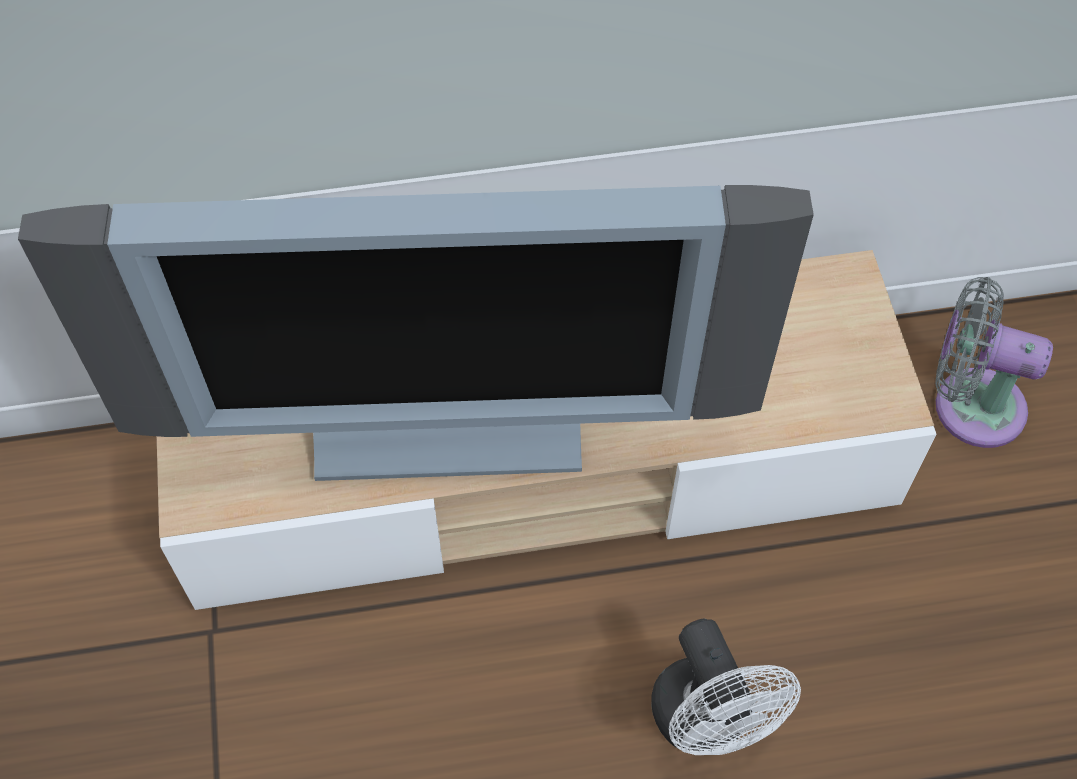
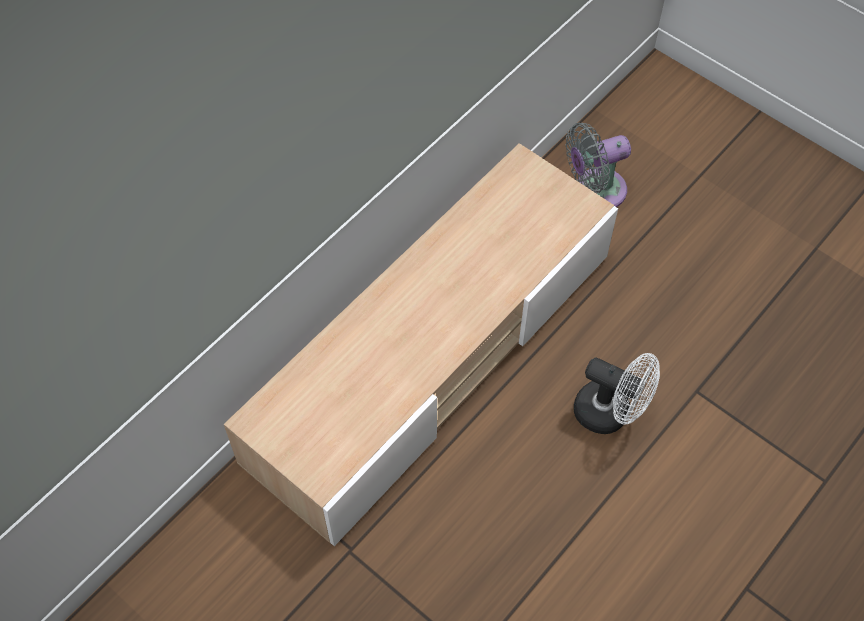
camera: 40 degrees left, 0 degrees up
(450, 417) = (404, 351): television -> none

